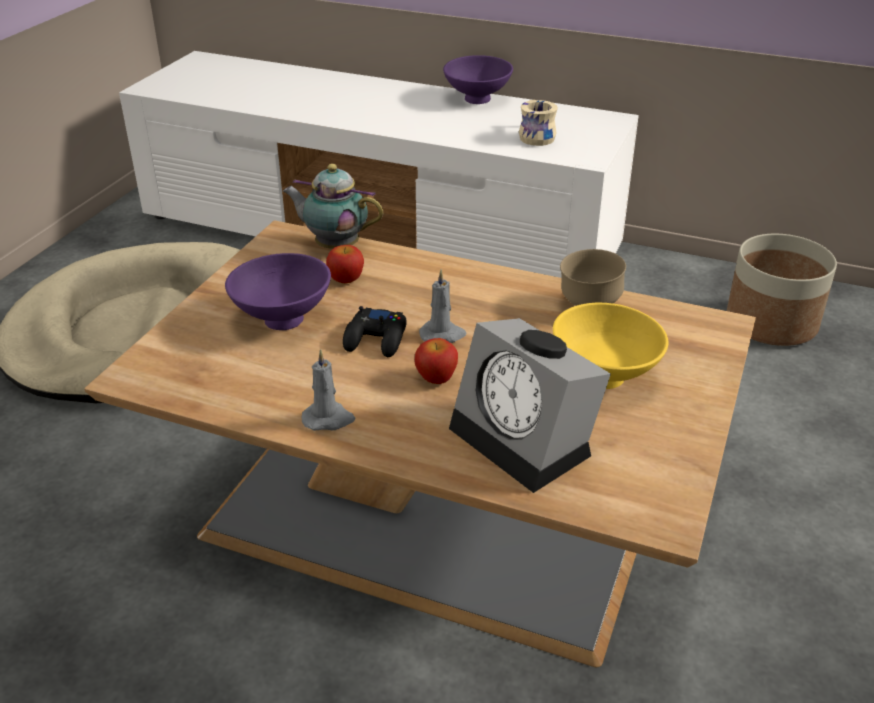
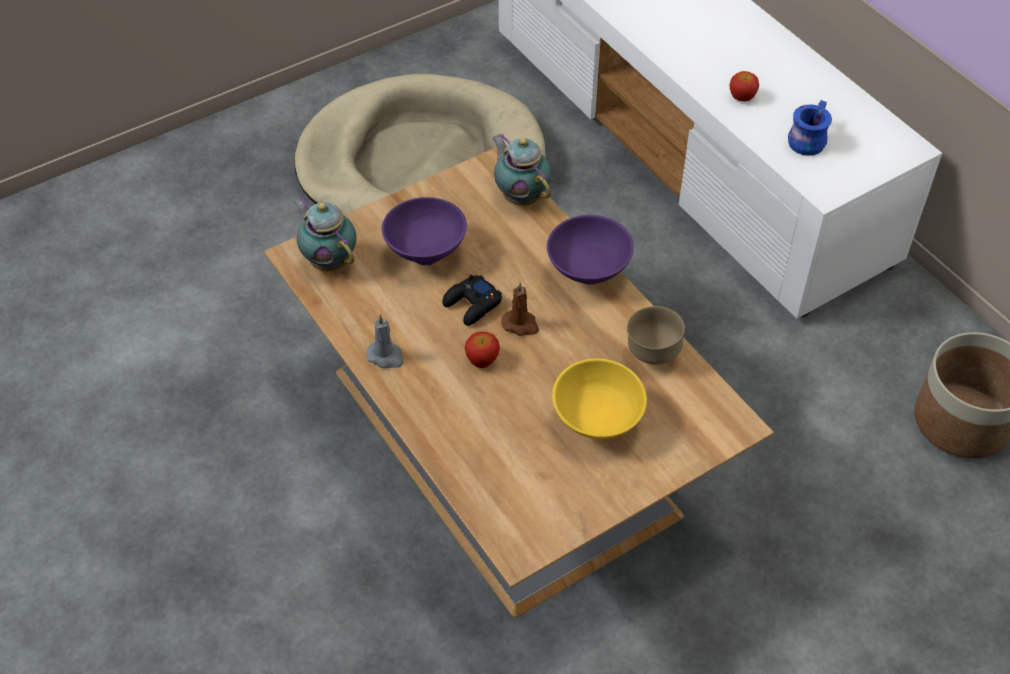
camera: 35 degrees right, 15 degrees up
(176, 366) = (329, 260): none -> teapot
(346, 279) = (500, 235): apple -> apple (742, 97)
(442, 335) = (521, 324): grey candle -> brown candle
(479, 100) = (804, 65): purple bowl -> purple bowl (589, 274)
(527, 441) = (492, 443): alarm clock -> none
(533, 136) = (805, 138): beige mug -> blue mug

